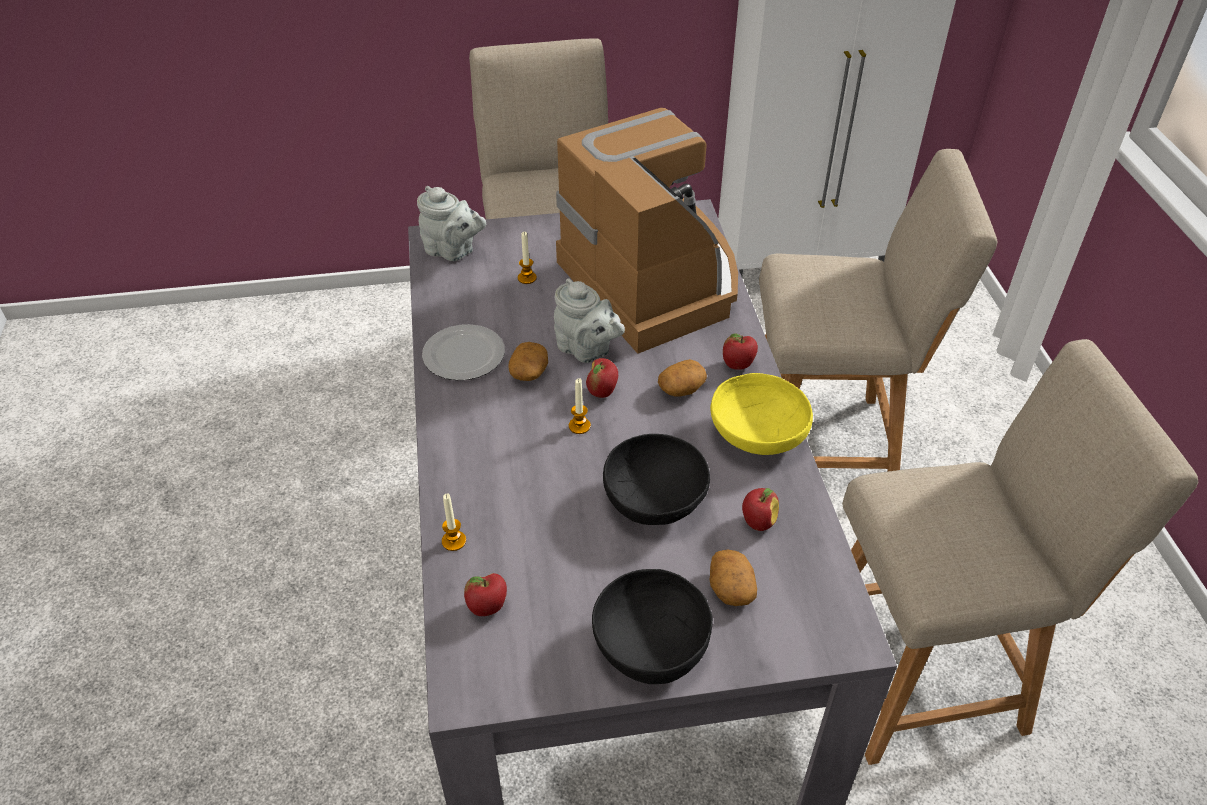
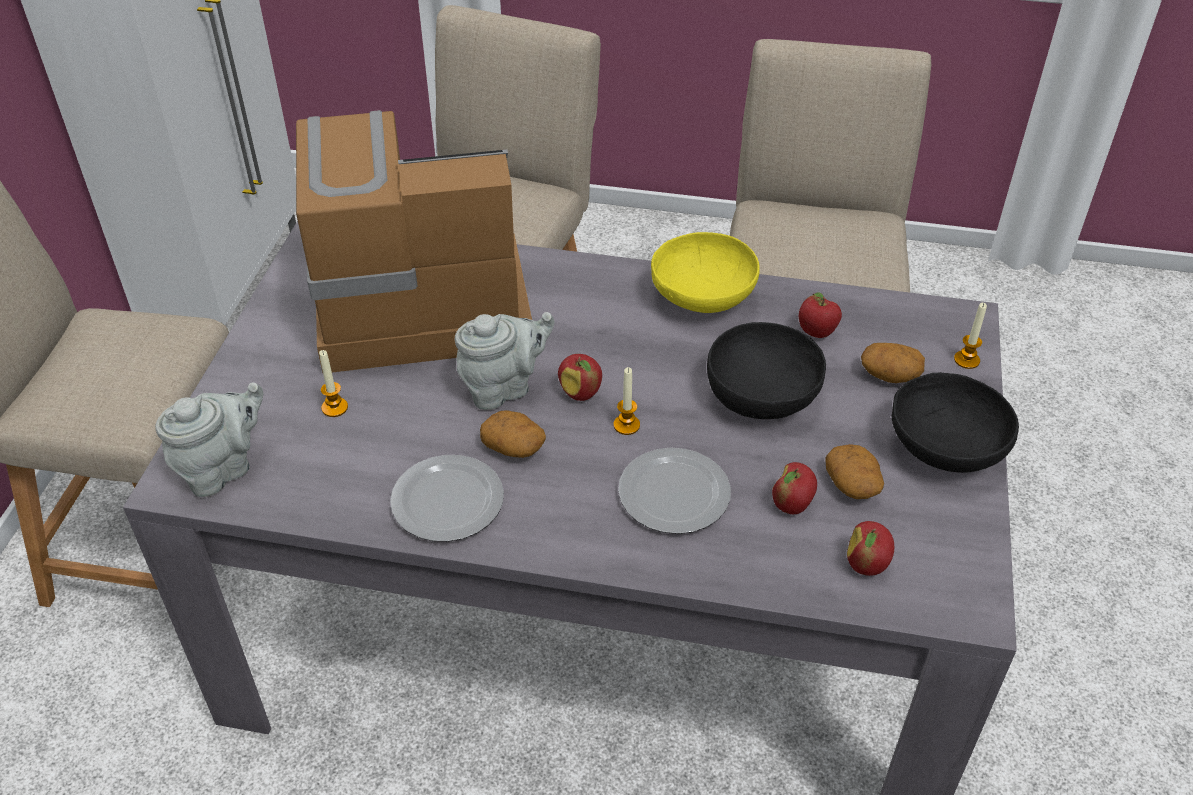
camera: 70 degrees left, 0 degrees up
(454, 541) = (761, 575): candle -> candle (966, 360)
(520, 470) = (673, 492): none -> plate
(681, 389) = (608, 331): potato -> potato (853, 484)
(738, 366) = (595, 281): apple -> apple (791, 505)

